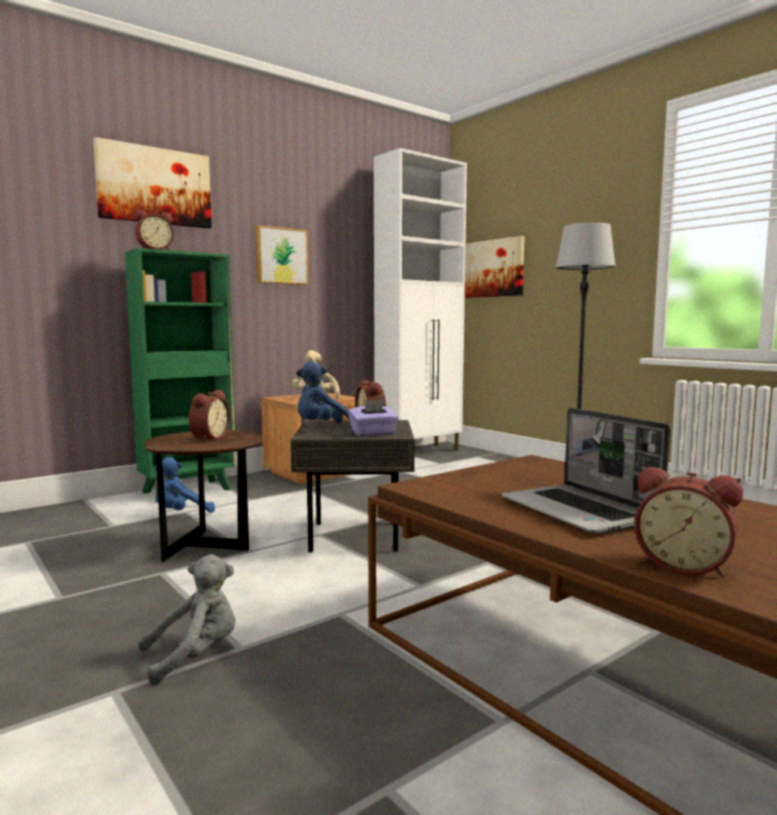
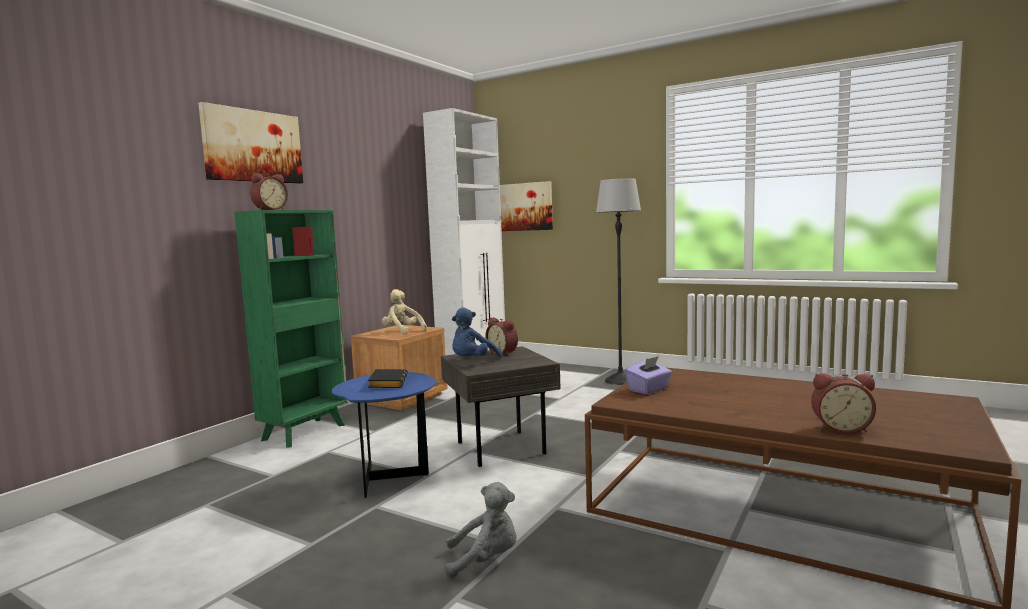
camera: 20 degrees left, 0 degrees up
(182, 514) = (327, 454): blue plush toy -> none
(195, 656) = (485, 560): grey plush toy -> grey plush toy turned 45 degrees clockwise
(208, 438) = (387, 383): alarm clock -> black book
(209, 548) = (391, 478): brown side table -> blue side table
(281, 256) = (357, 205): picture -> none
(373, 434) = (522, 363): purple tissue box -> purple tissue box (649, 389)
(581, 511) = (743, 404): laptop -> none

